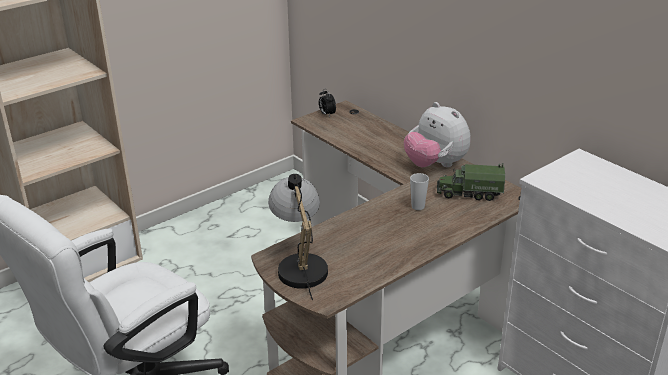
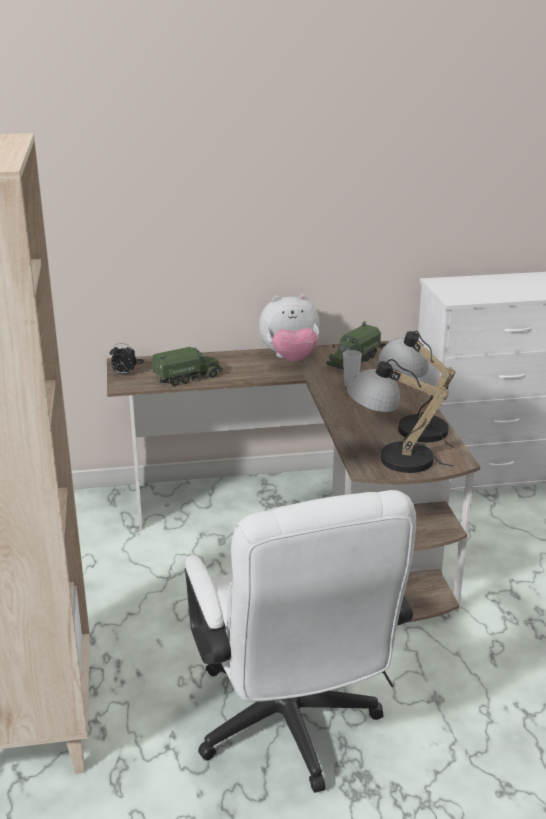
camera: 60 degrees left, 5 degrees down
(348, 137) = (188, 377): none -> toy truck
(371, 259) = (413, 425): none -> table lamp

